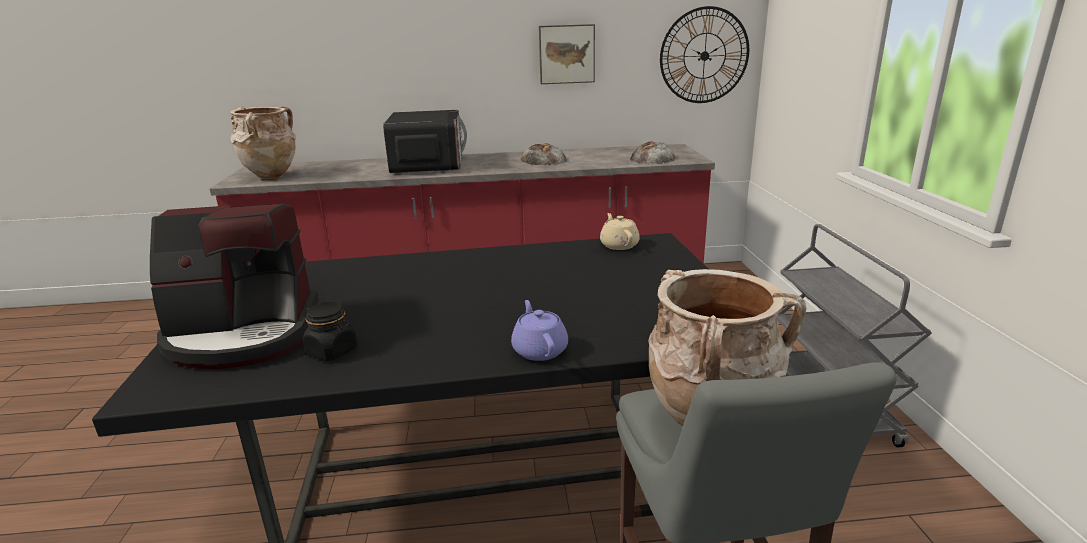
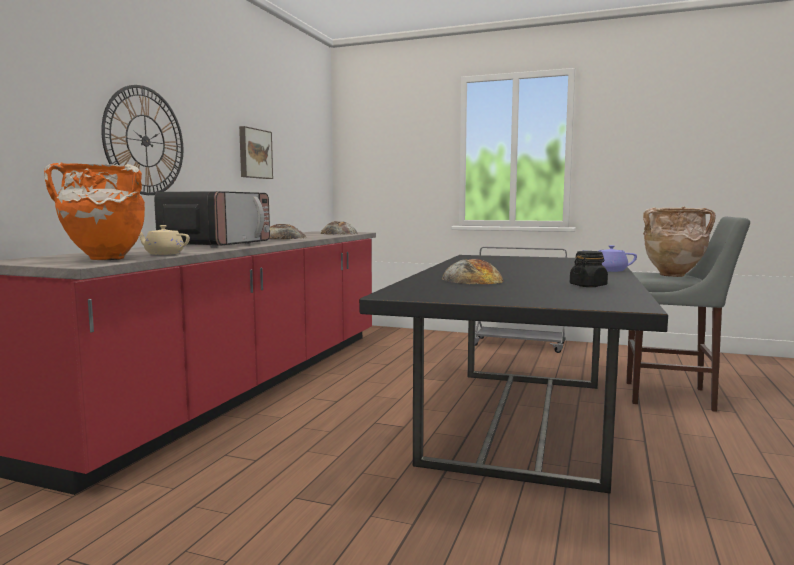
camera: 65 degrees left, 15 degrees down
(243, 335) = (543, 295): coffee machine -> none
(270, 177) = (104, 259): beige vase -> orange vase
(369, 284) = (472, 279): none -> bread
(428, 165) = (217, 244): microwave -> microwave turned 90 degrees clockwise
(619, 245) = (468, 258): beige teapot -> beige teapot (163, 254)
(704, 56) = (313, 167): wall clock -> wall clock (145, 141)

